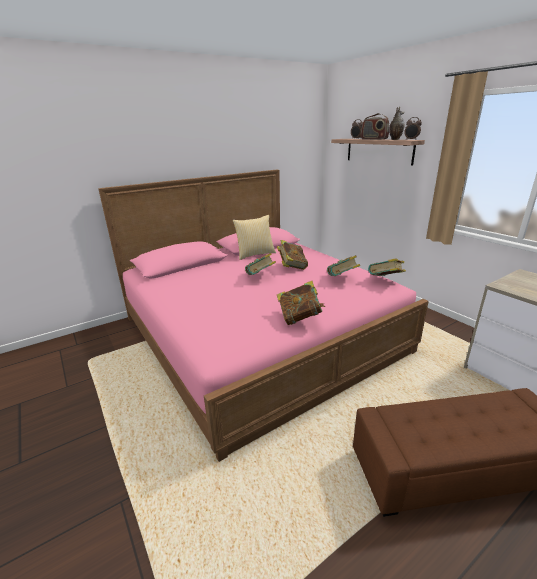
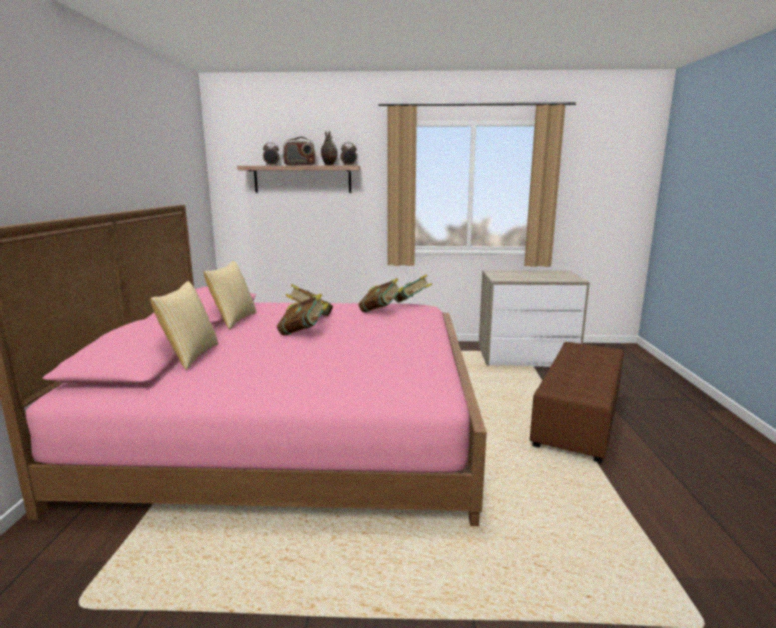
camera: 55 degrees left, 10 degrees down
(191, 270) = (190, 356): none -> pillow
(300, 318) = (424, 344): book -> none

